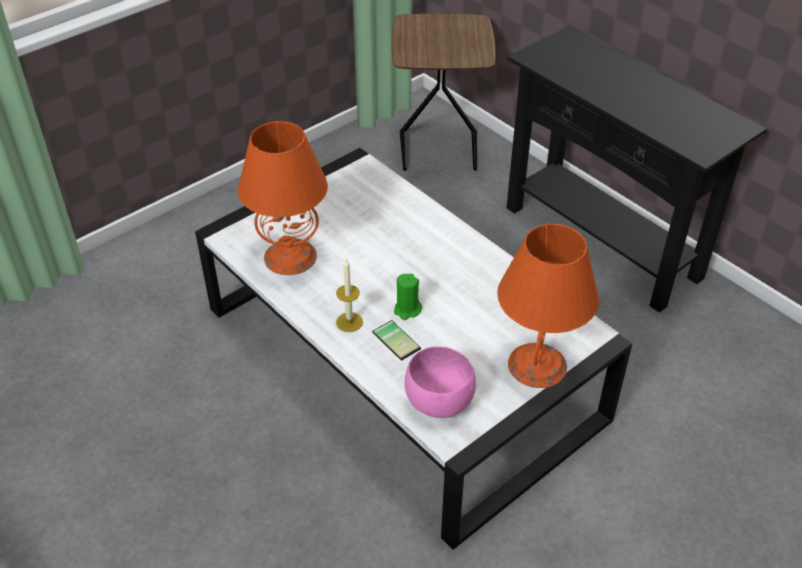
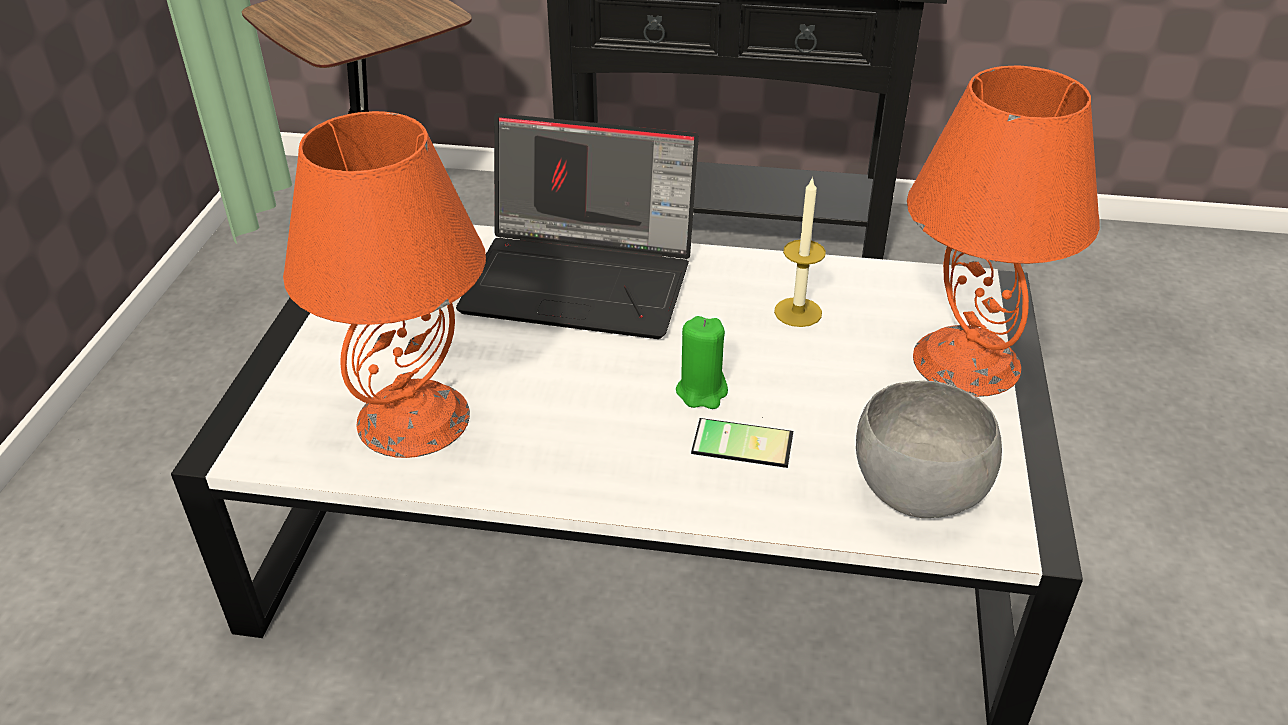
camera: 40 degrees left, 5 degrees down
(349, 322) = (637, 460): candle -> candle (798, 312)
(420, 232) = (584, 279): none -> laptop
(437, 401) = (914, 492): pink bowl -> grey bowl

